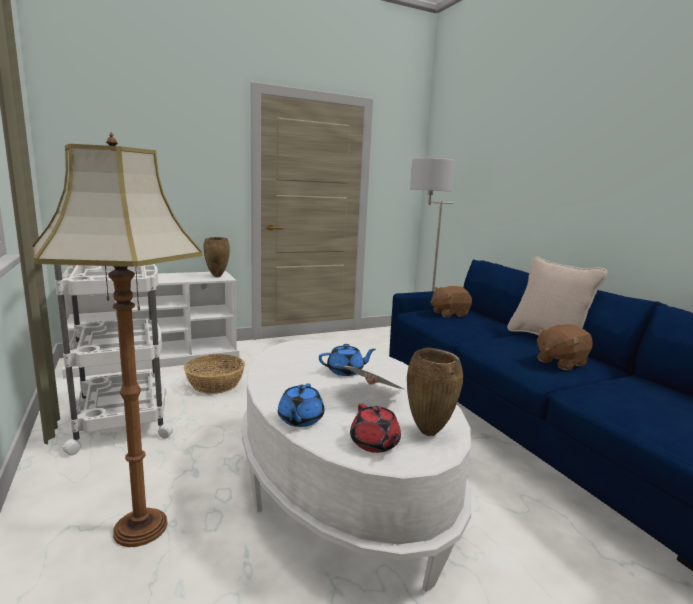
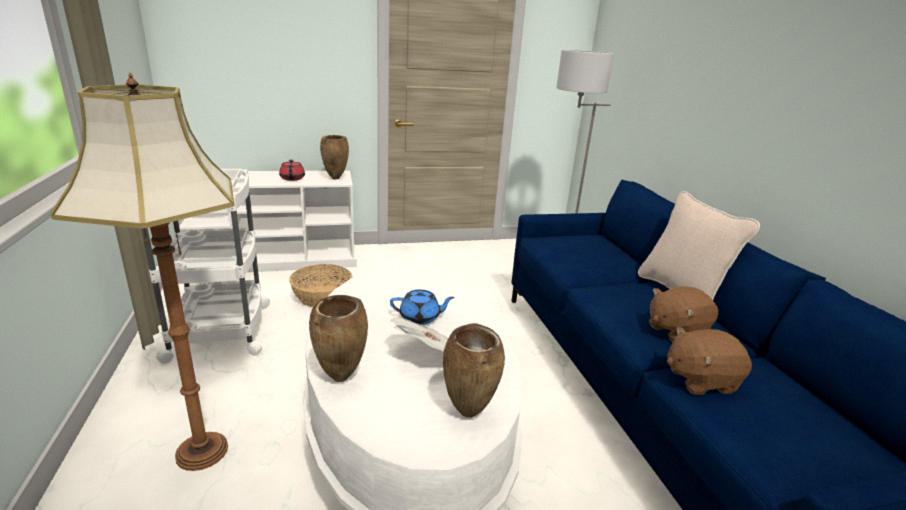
camera: 10 degrees right, 10 degrees up
(300, 419) = (341, 378): blue teapot -> brown vase
(375, 444) = (402, 420): red teapot -> red teapot (292, 178)
(449, 314) = (578, 245): brown plush toy -> brown plush toy (700, 379)

